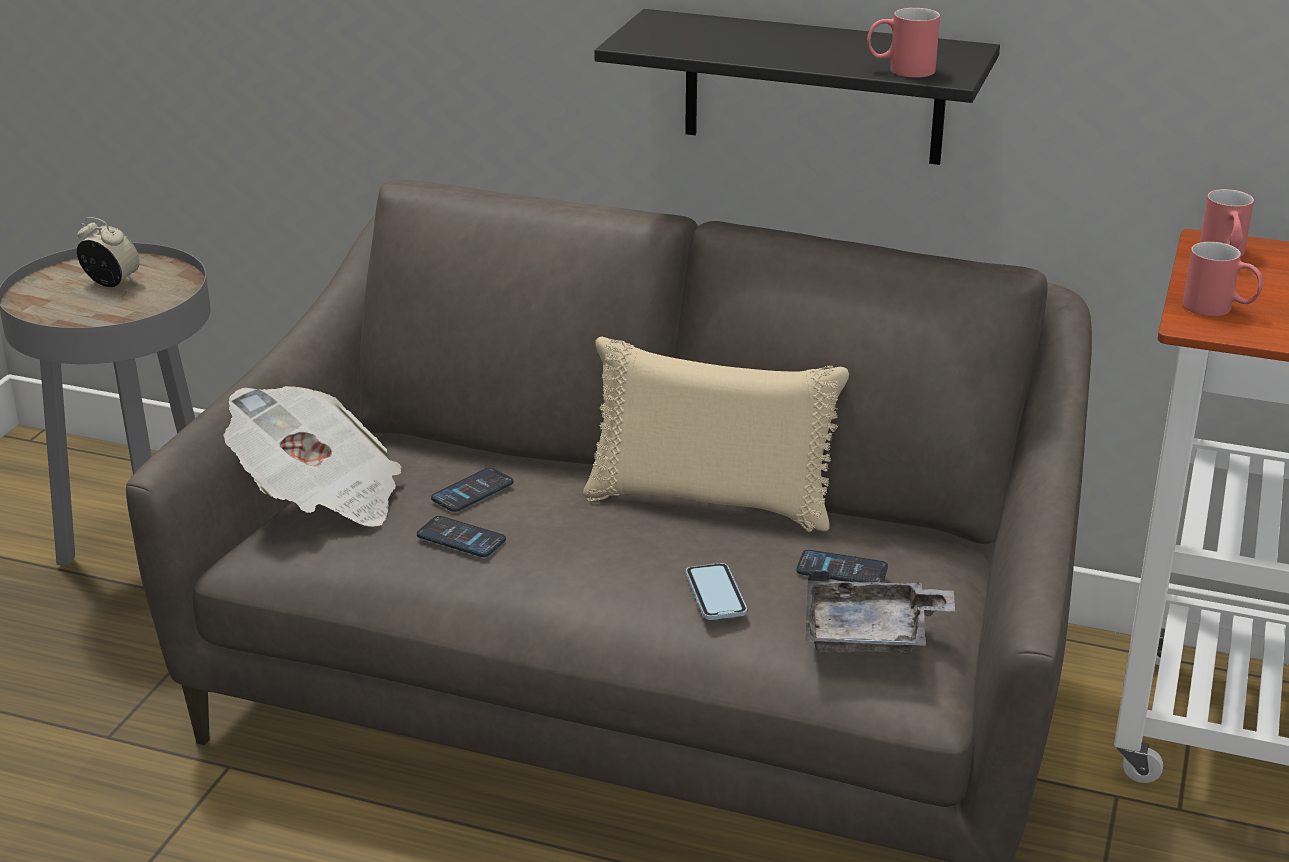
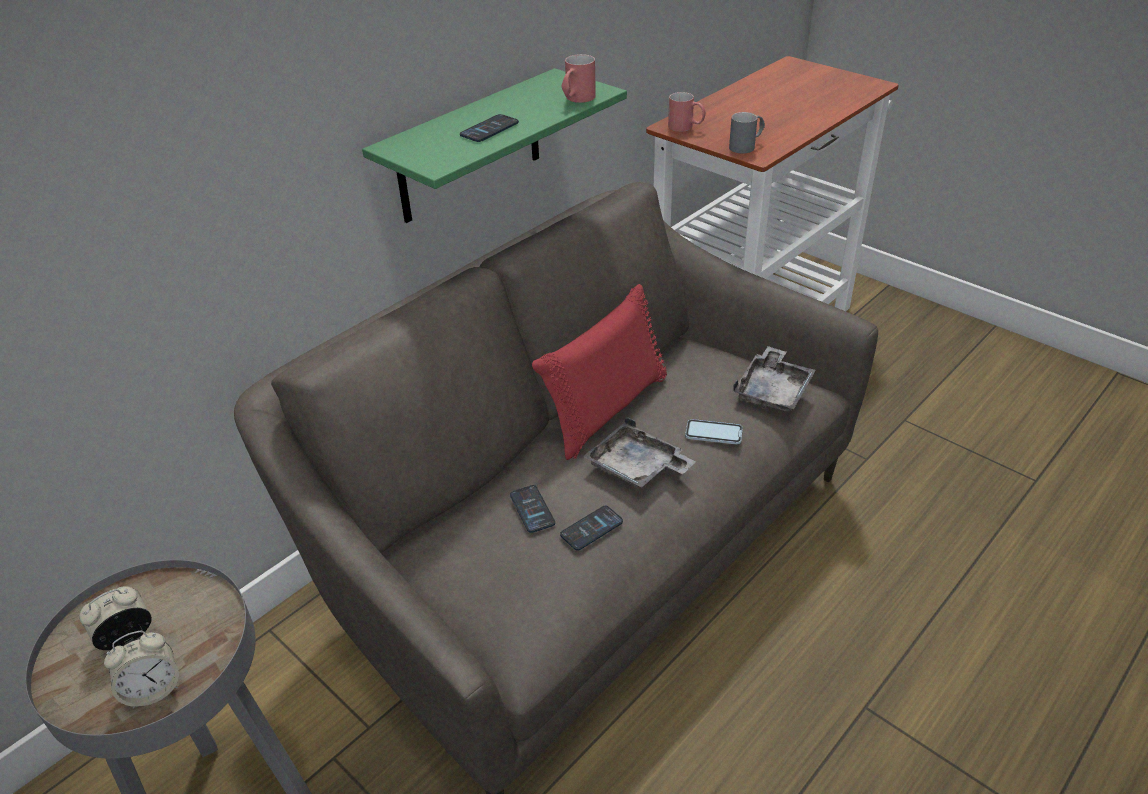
camera: 65 degrees left, 10 degrees up
(58, 312) = (153, 689): none -> alarm clock
(320, 495) = (481, 594): newspaper -> none
(595, 545) = (637, 468): none -> grey tray
(710, 502) = (605, 409): beige pillow -> red pillow
(813, 87) = (470, 147): black shelf -> green shelf
(842, 570) = (708, 381): phone -> phone (489, 129)
(1219, 309) = (746, 146): red mug -> grey mug

